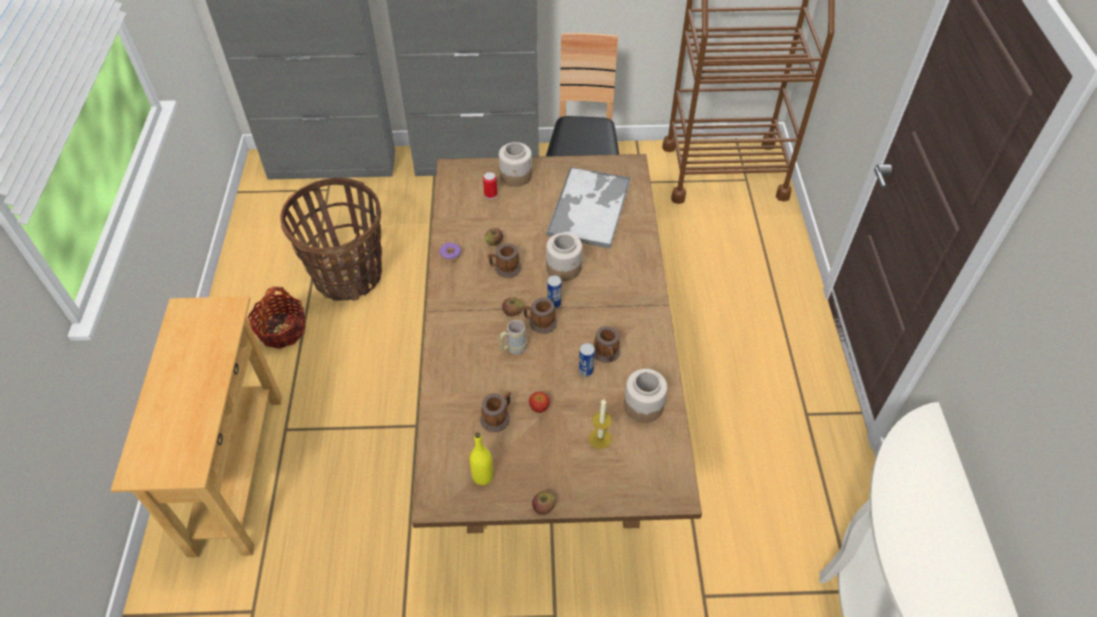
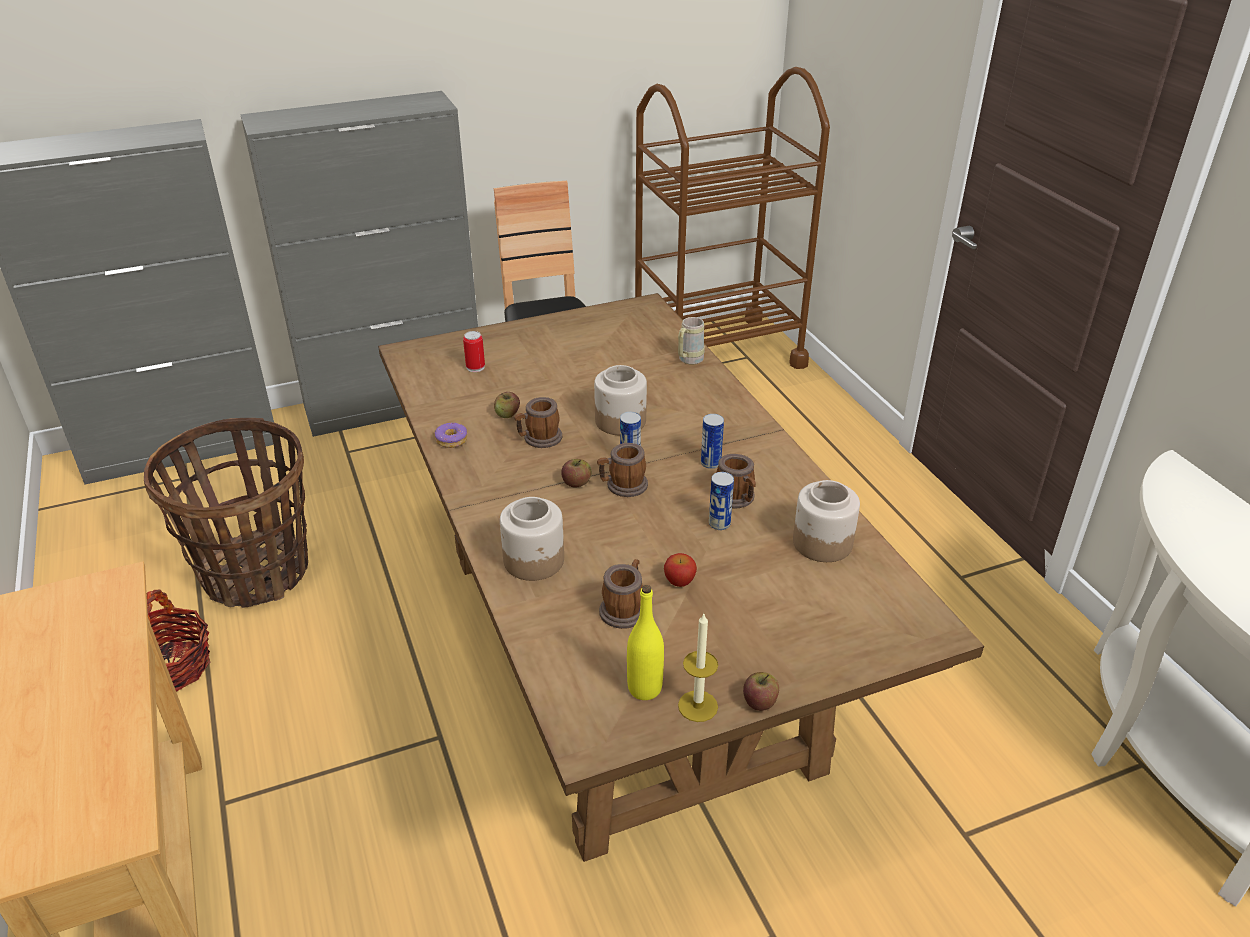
camera: 20 degrees left, 15 degrees down
(513, 348) = (601, 523): beige mug -> beige mug (688, 361)
(516, 176) = (500, 343): jar -> jar (534, 561)
(589, 207) = (617, 354): tray -> none
(600, 438) = (788, 595): candle -> candle (698, 706)
(605, 320) = (710, 463): none -> can

